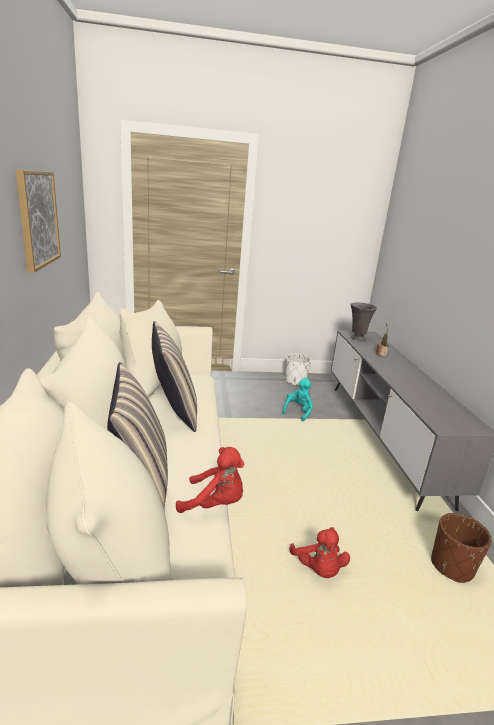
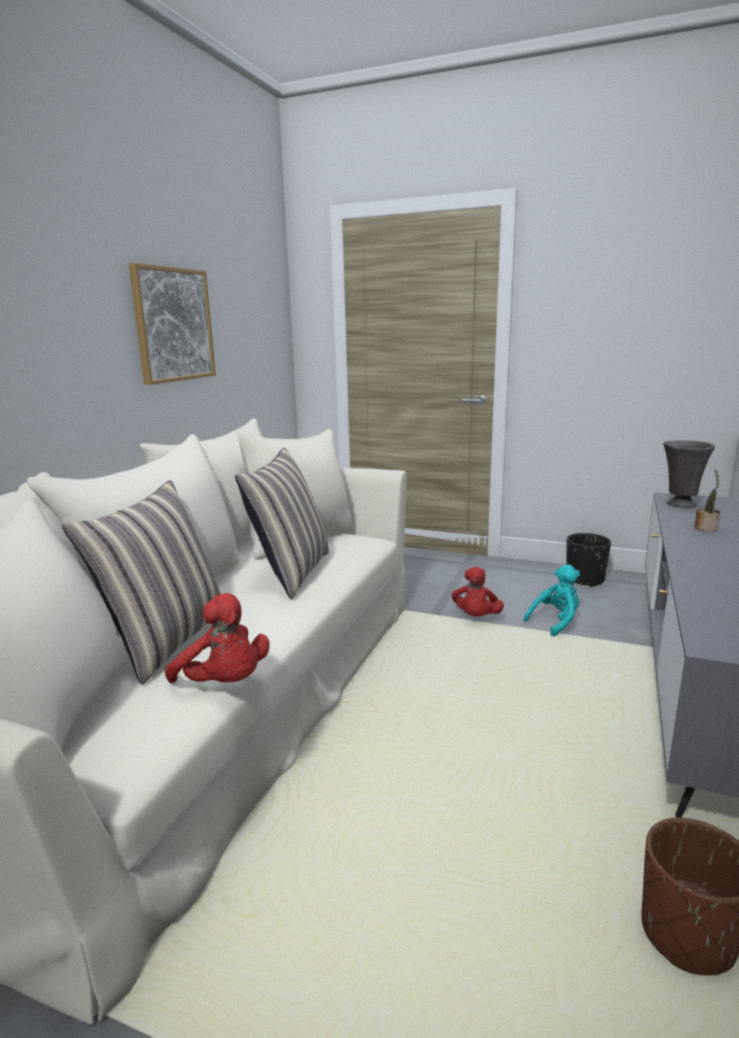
camera: 30 degrees right, 5 degrees down
(295, 381) = (585, 580): white planter -> black planter
(318, 569) = (410, 851): red plush toy -> red plush toy (476, 617)

